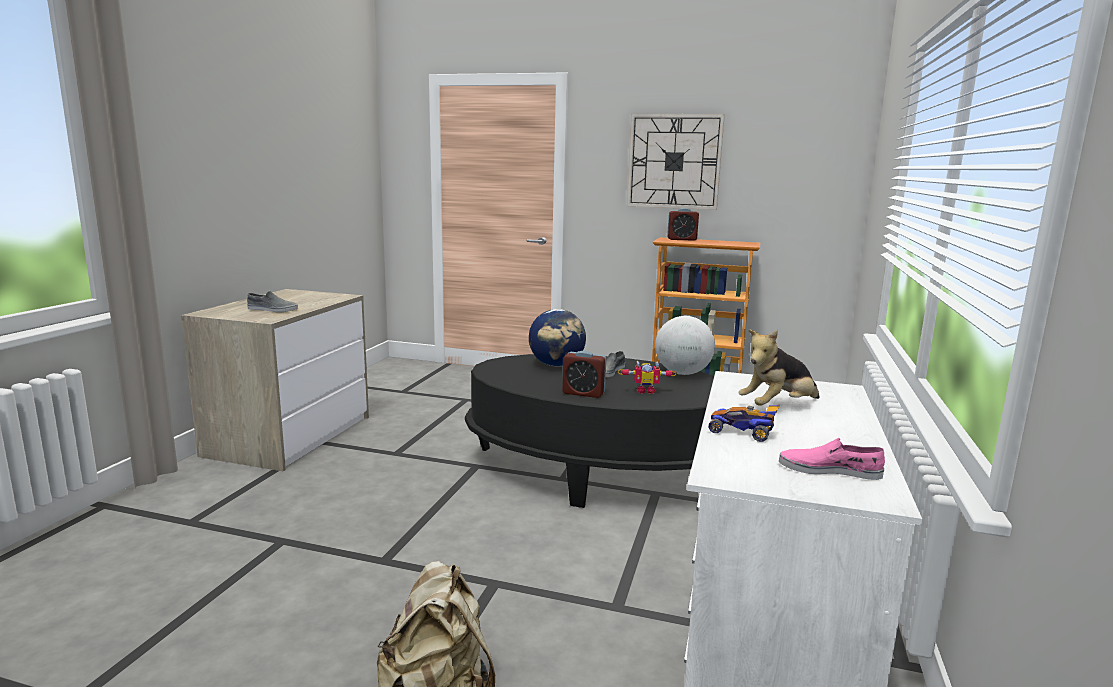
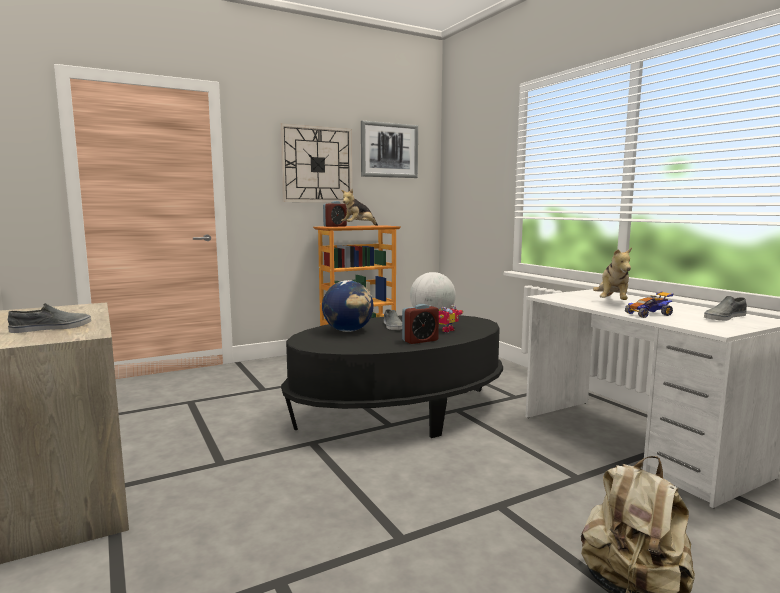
camera: 45 degrees left, 5 degrees down
(704, 242) = (358, 226): none -> plush toy
(783, 140) = (389, 150): none -> picture
(829, 470) = (724, 317): pink shoe -> grey shoe

